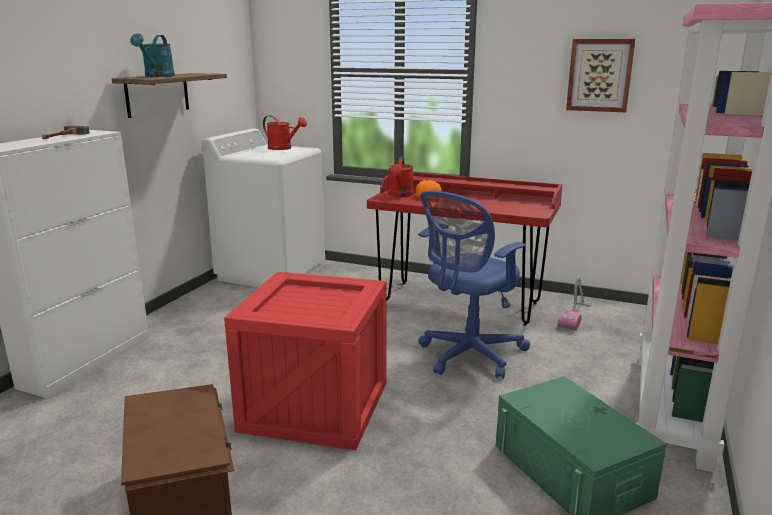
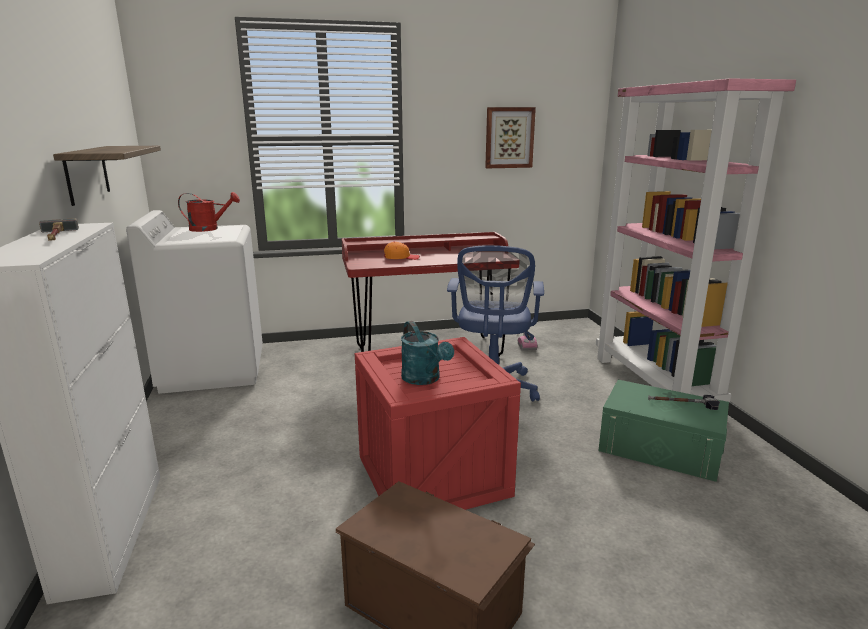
camera: 35 degrees left, 0 degrees up
(157, 76) = (105, 150): turquoise watering can -> turquoise watering can (424, 379)
(400, 195) = (369, 260): red watering can -> none
(598, 424) = (683, 404): none -> hammer

